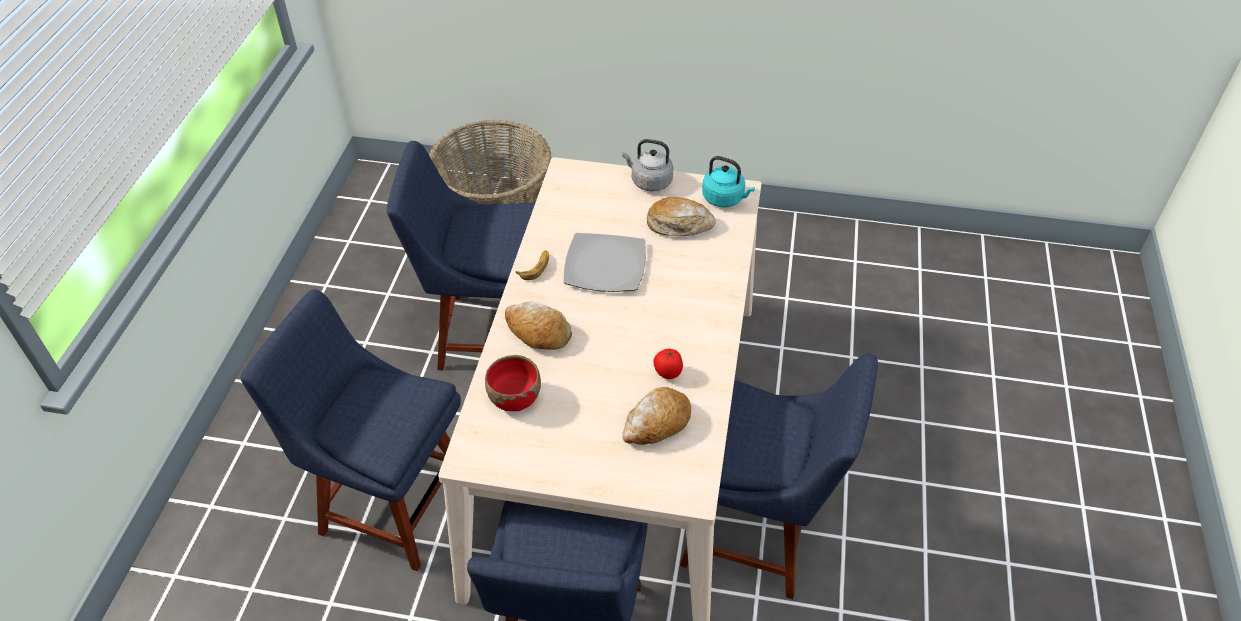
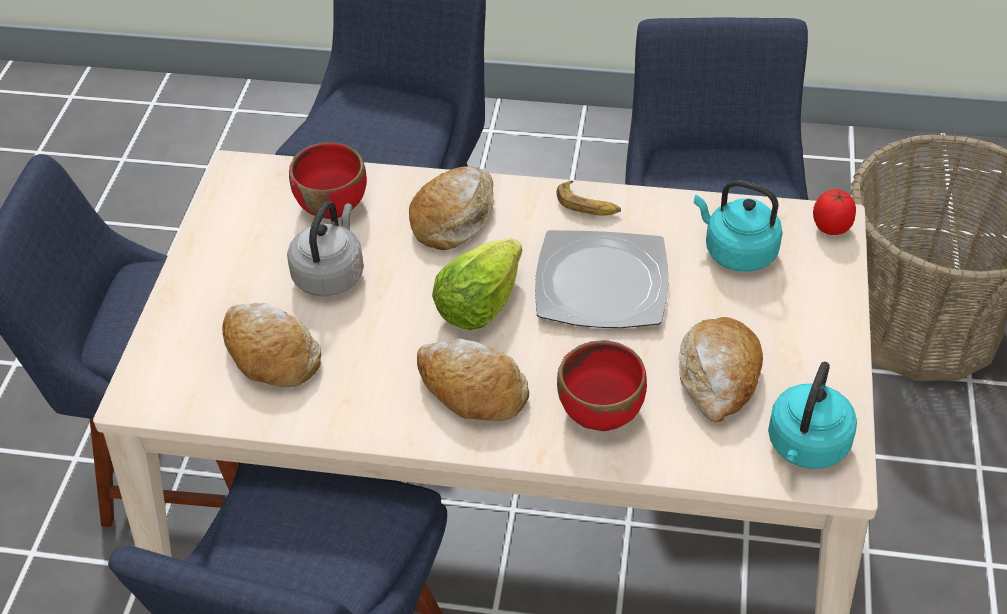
camera: 90 degrees right, 0 degrees up
(584, 208) = (736, 252): none -> turquoise kettle
(619, 321) = (478, 305): none -> lettuce
(649, 181) = (829, 333): grey kettle -> grey kettle (330, 274)
(667, 373) = (368, 366): tomato -> tomato (831, 227)
(687, 324) = (471, 390): none -> bread
(702, 271) = (601, 411): none -> red bowl

